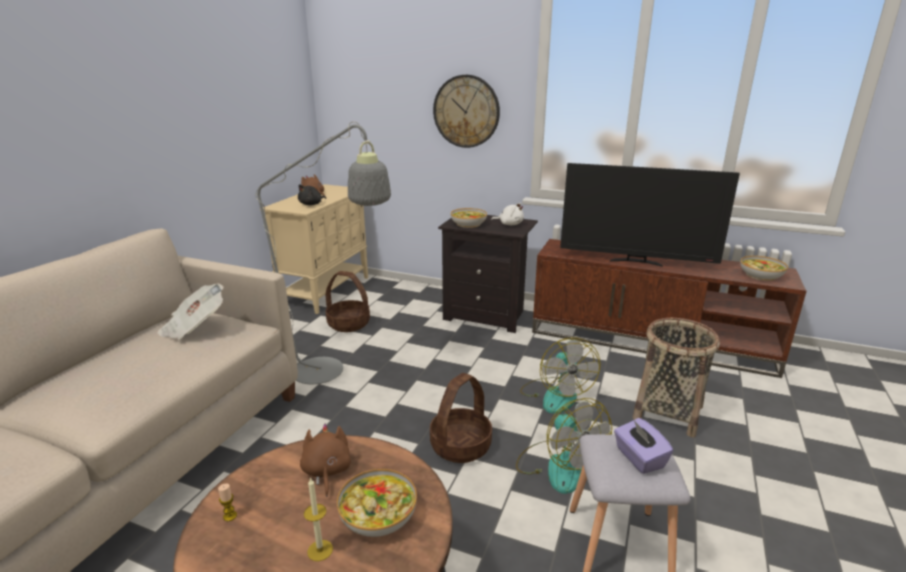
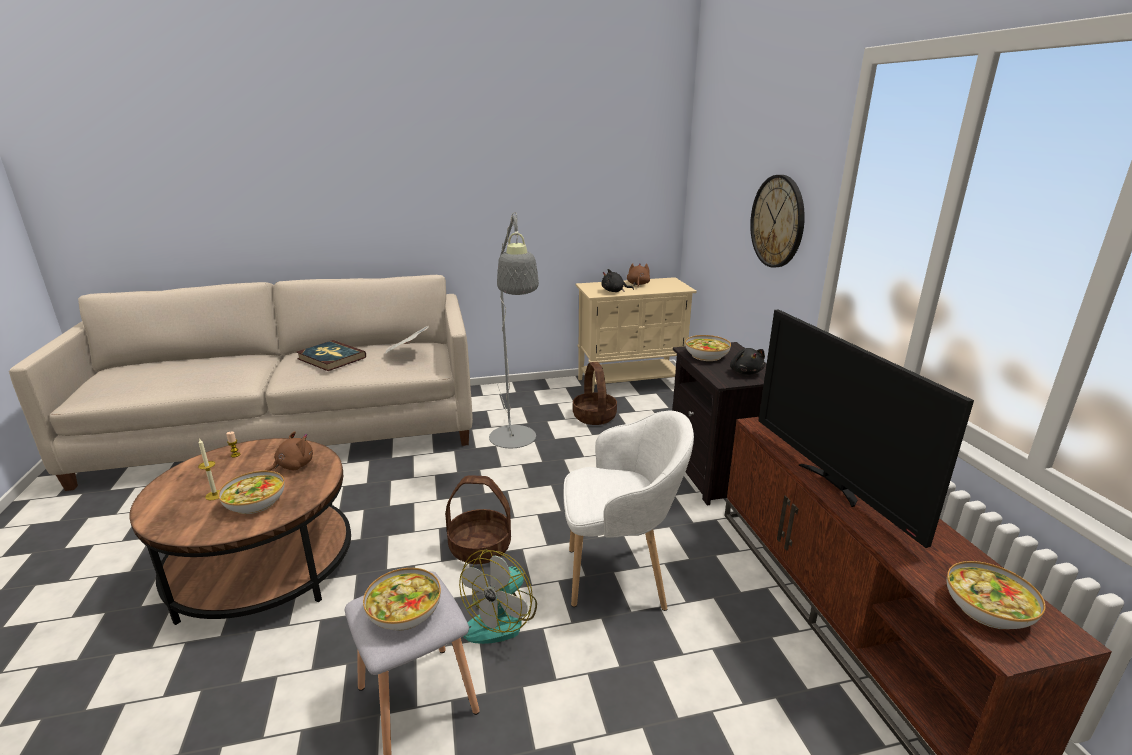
camera: 55 degrees right, 0 degrees up
(117, 372) = (331, 358): none -> book
(509, 224) = (745, 372): white plush toy -> black plush toy
(555, 395) = (620, 576): fan -> white armchair
(639, 458) = (404, 612): purple tissue box -> bowl
(667, 412) = (685, 681): basket -> none

